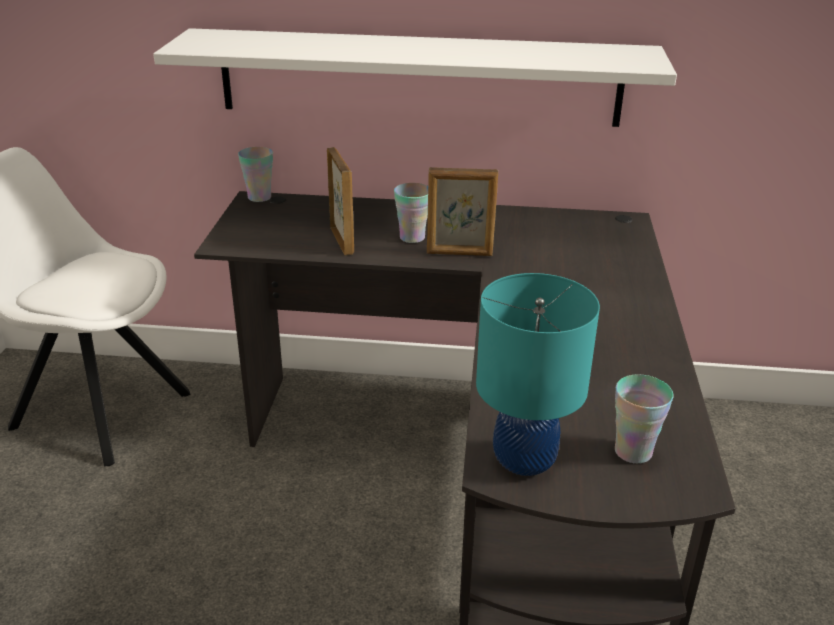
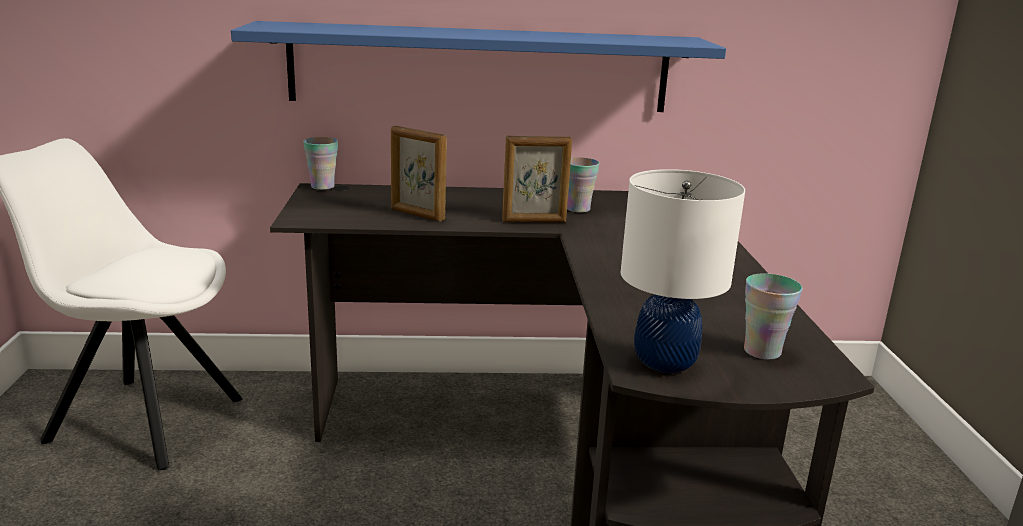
camera: 10 degrees left, 10 degrees down
(342, 240) = (417, 215): picture frame -> picture frame turned 150 degrees clockwise
(412, 237) = (484, 211): cup -> cup (578, 209)
(419, 77) = (480, 68): white shelf -> blue shelf
(522, 460) = (662, 362): turquoise table lamp -> white table lamp

